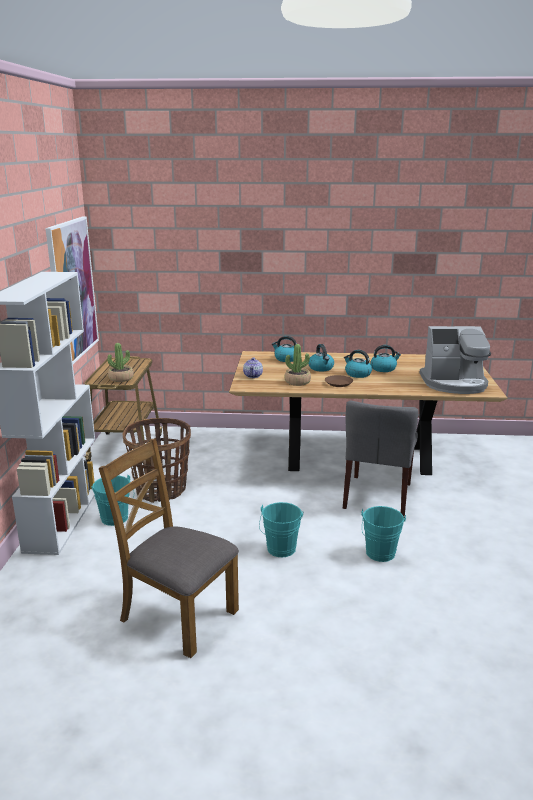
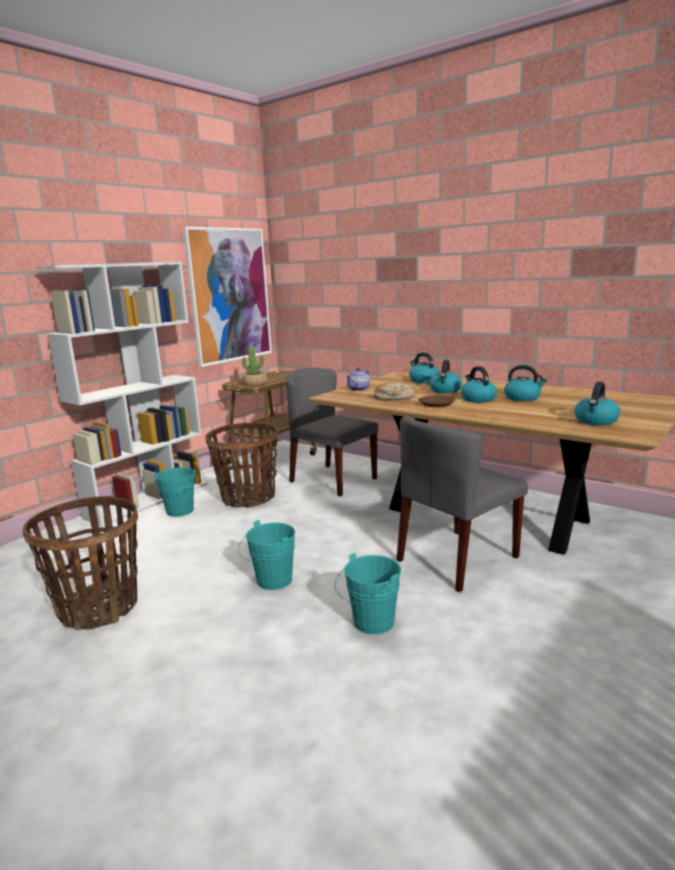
camera: 35 degrees right, 5 degrees down
(177, 615) = (99, 608): brown chair -> basket
(211, 456) = (332, 480): none -> grey chair
(297, 382) = (393, 398): potted plant -> bread
(454, 383) = (596, 421): coffee machine -> kettle

